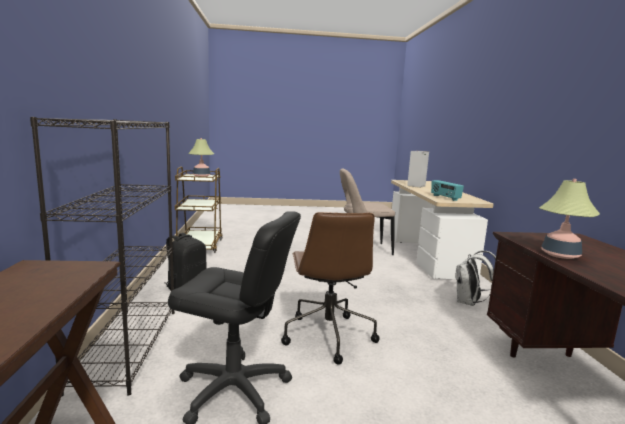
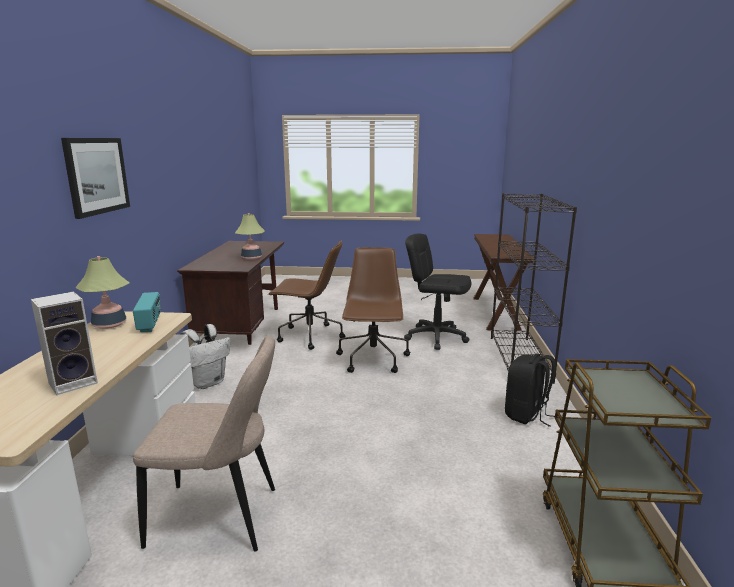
camera: 170 degrees left, 5 degrees up
(201, 176) = (635, 405): table lamp -> table lamp (109, 324)
(450, 378) = (309, 336): none -> brown office chair
(525, 110) = (97, 175): none -> picture

